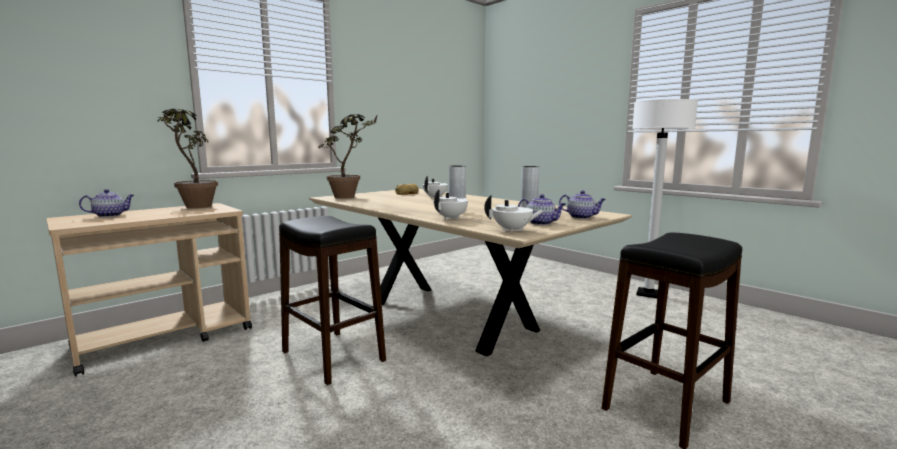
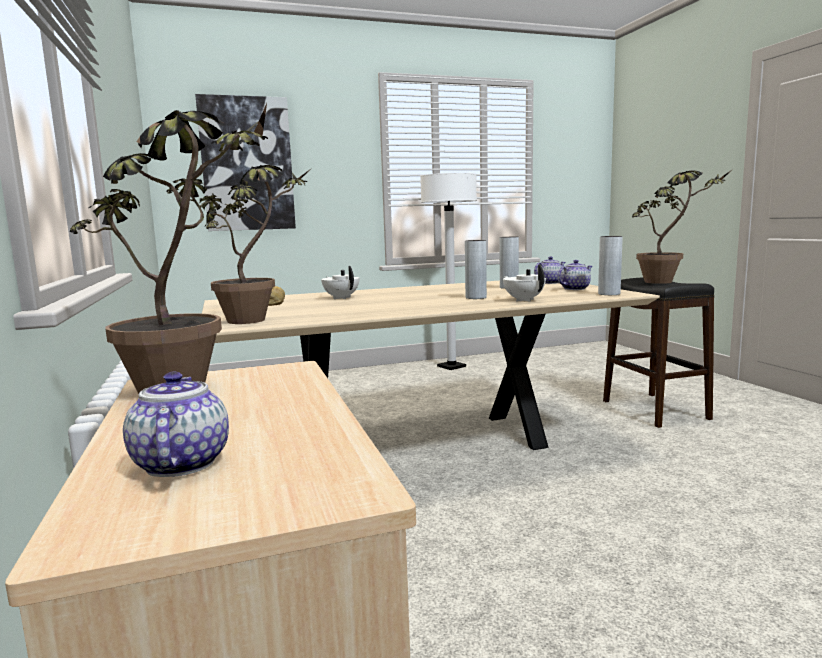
camera: 65 degrees left, 0 degrees up
(332, 356) = (499, 533): black stool -> none
(512, 230) = (609, 294): white teapot -> grey vase
(531, 101) = (247, 164): none -> picture
(682, 245) = (669, 282): none -> potted plant

